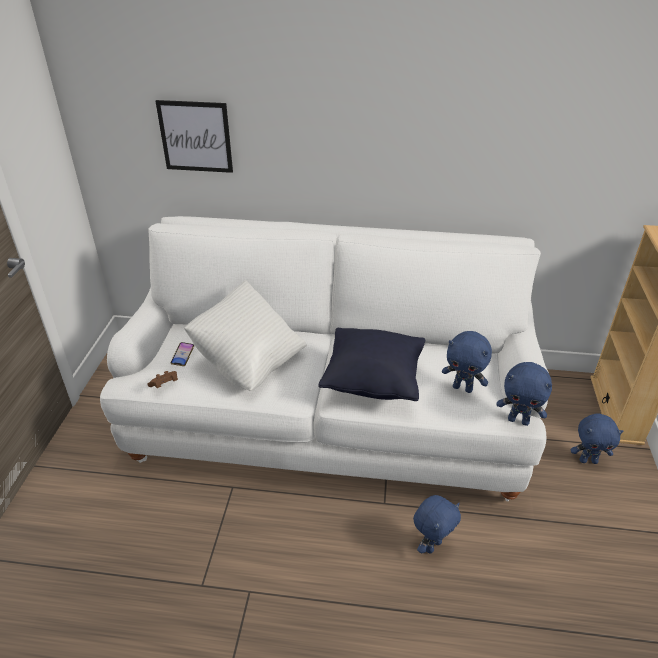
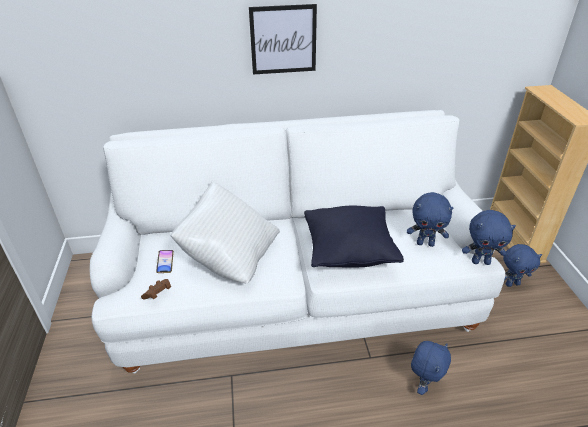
camera: 15 degrees left, 0 degrees up
(195, 136) = (135, 53): picture -> picture (283, 39)

